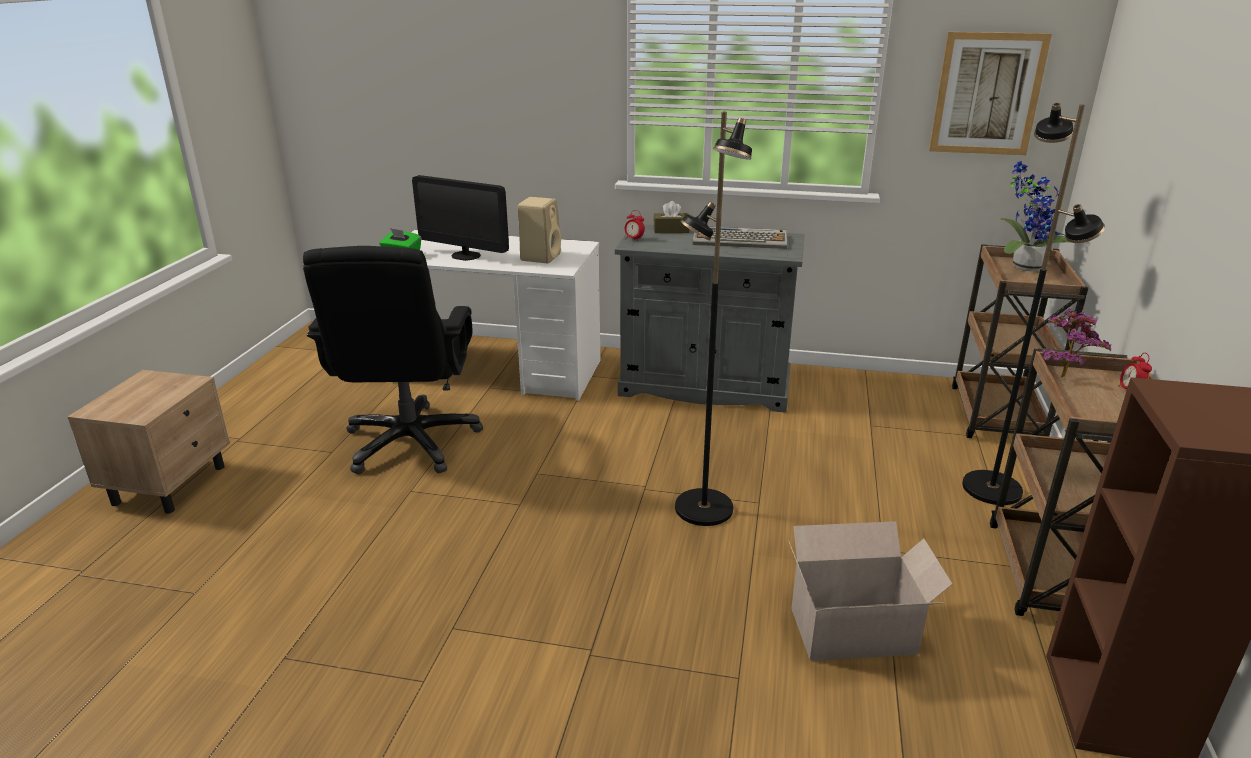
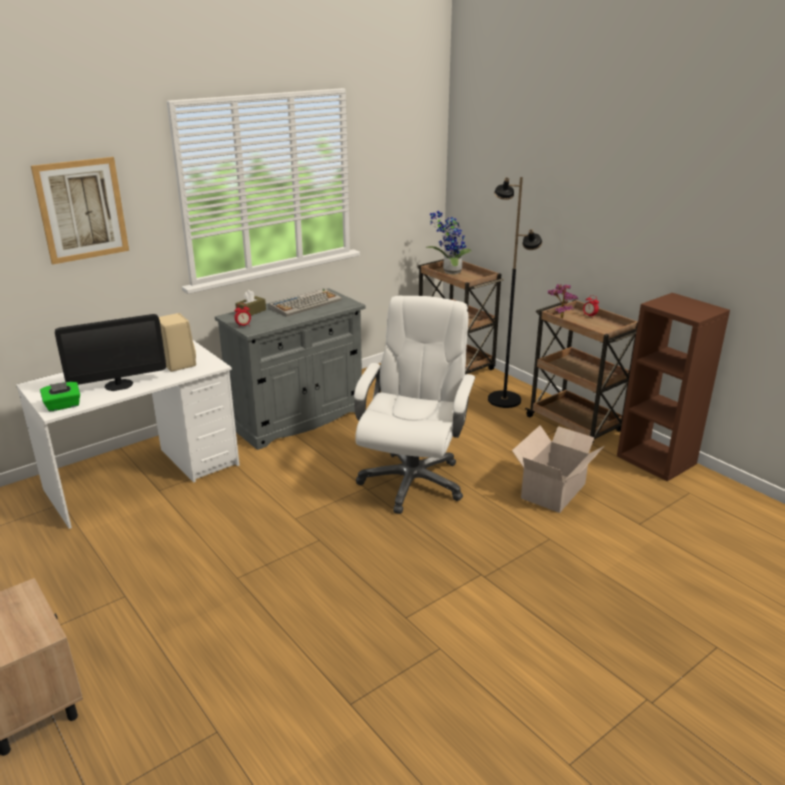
camera: 50 degrees left, 0 degrees up
(411, 442) = (175, 553): black office chair -> none
(702, 509) = (412, 481): black floor lamp -> white office chair
(987, 94) = (400, 173): picture -> picture (82, 210)

